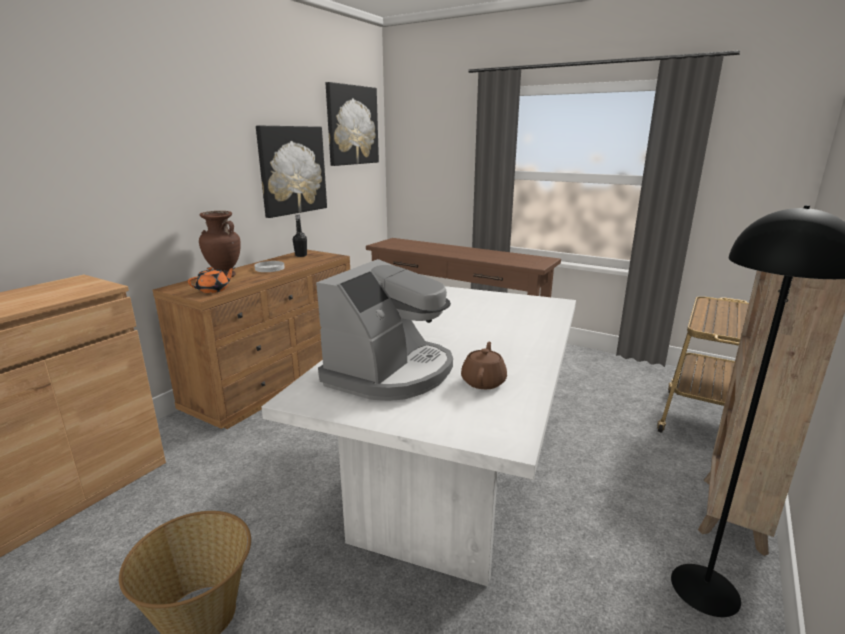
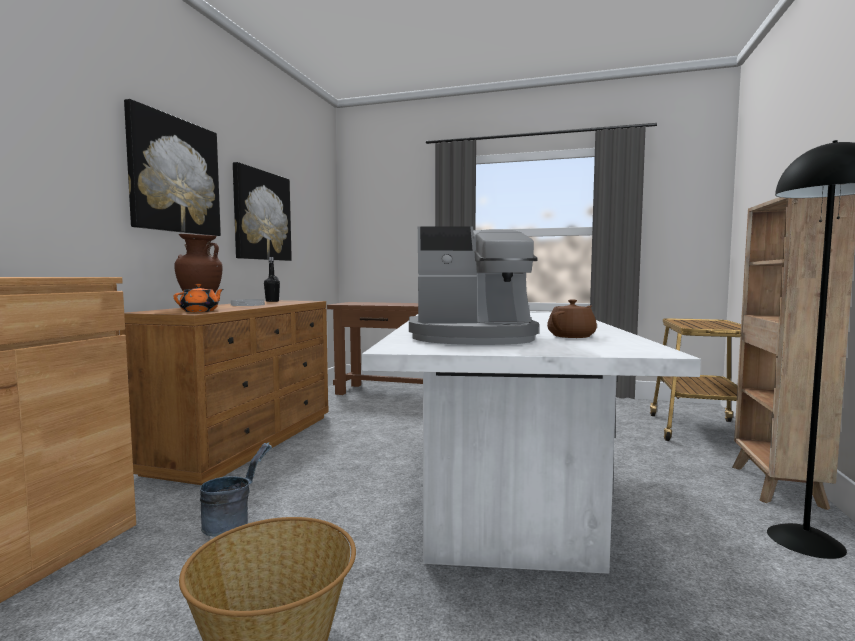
camera: 15 degrees left, 15 degrees down
(230, 474) = (234, 524): none -> grey bucket
(352, 125) = (312, 187): picture -> picture (174, 175)
(390, 372) = (472, 337): coffee machine -> coffee machine turned 75 degrees clockwise
(484, 381) = (572, 336): brown teapot -> brown teapot turned 45 degrees clockwise

